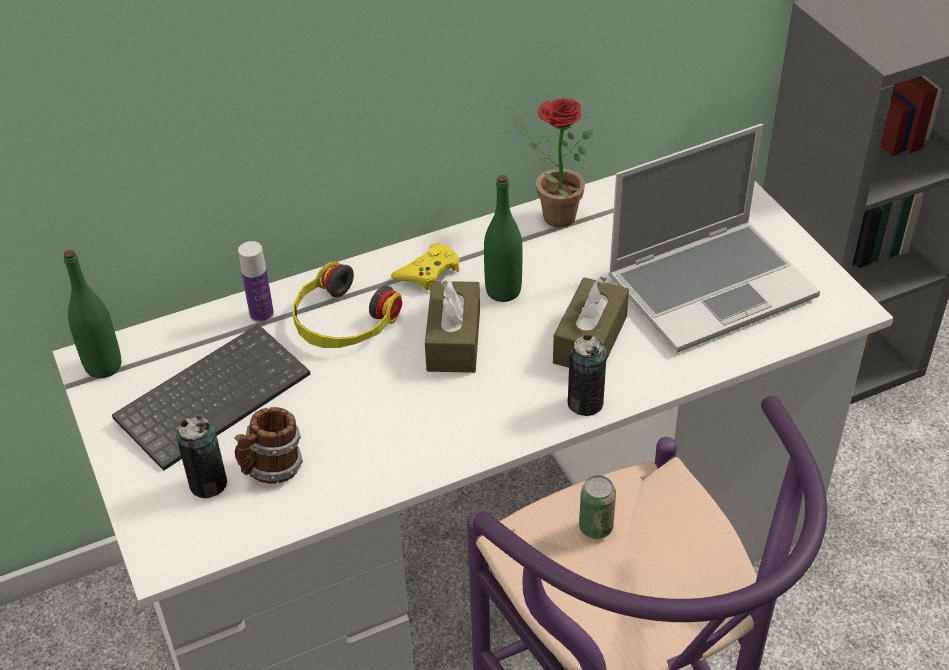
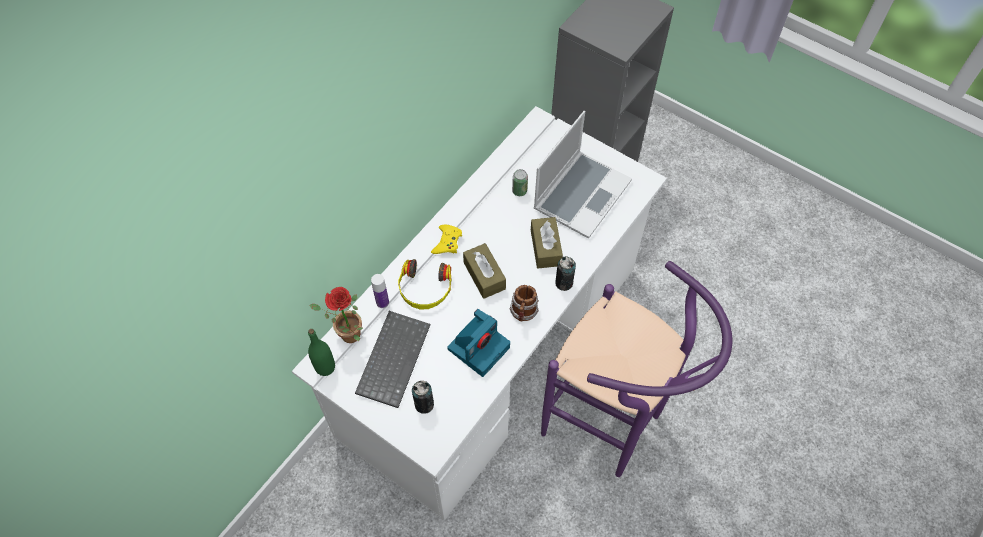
camera: 30 degrees left, 15 degrees up
(272, 470) = (448, 383): mug -> mug (523, 312)
(365, 438) = (479, 347): none -> camera
(503, 291) = (489, 238): green bottle -> none
(552, 215) = (484, 183): potted plant -> potted plant (346, 335)
(596, 527) = (600, 341): can -> can (519, 191)

